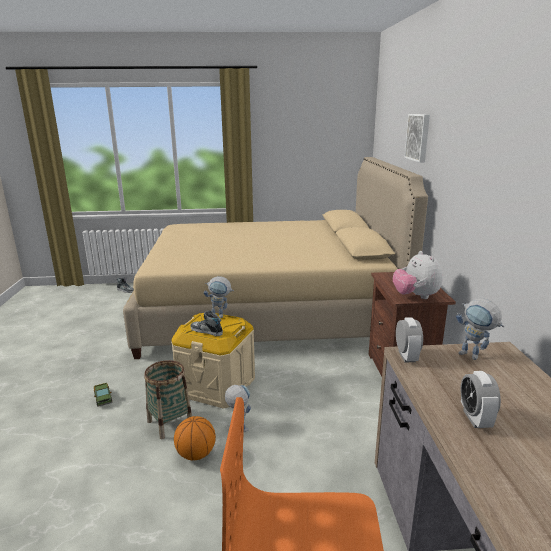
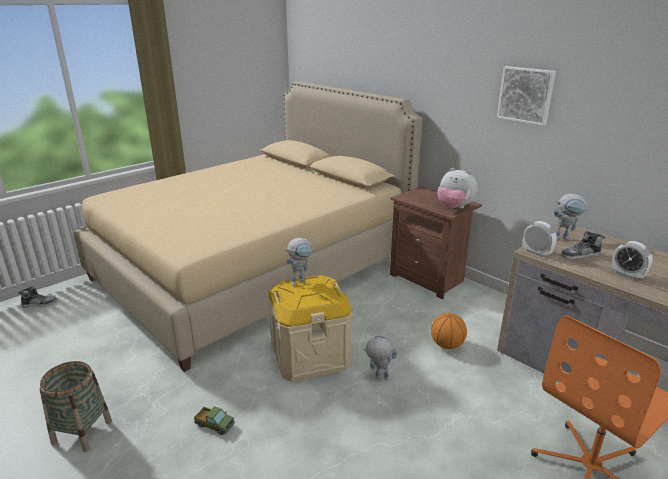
camera: 40 degrees left, 5 degrees up
(170, 423) = (318, 407): basket -> basket (82, 432)
(196, 454) = (378, 417): basketball -> basketball (447, 345)
(206, 331) = (314, 299): shoe -> shoe (580, 255)
(419, 137) = (388, 62): picture -> picture (526, 95)

